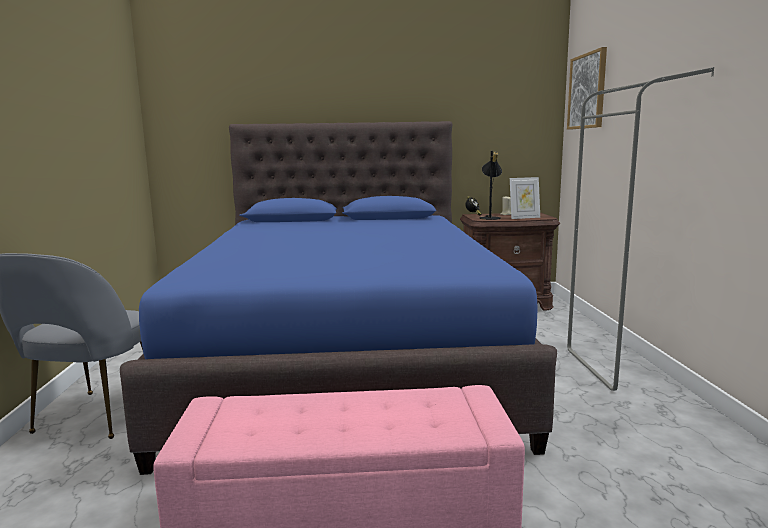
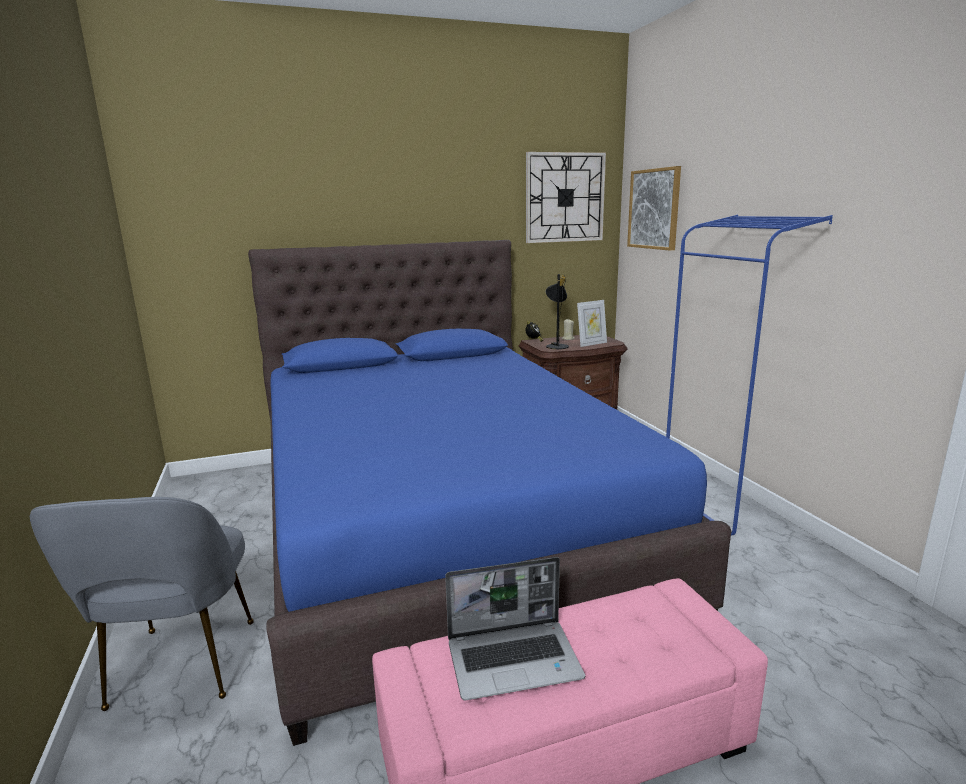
camera: 15 degrees left, 5 degrees up
(295, 414) = (515, 659): none -> laptop
(508, 85) = (564, 197): none -> wall clock
(617, 368) = (720, 506): grey clothes rack -> blue clothes rack

